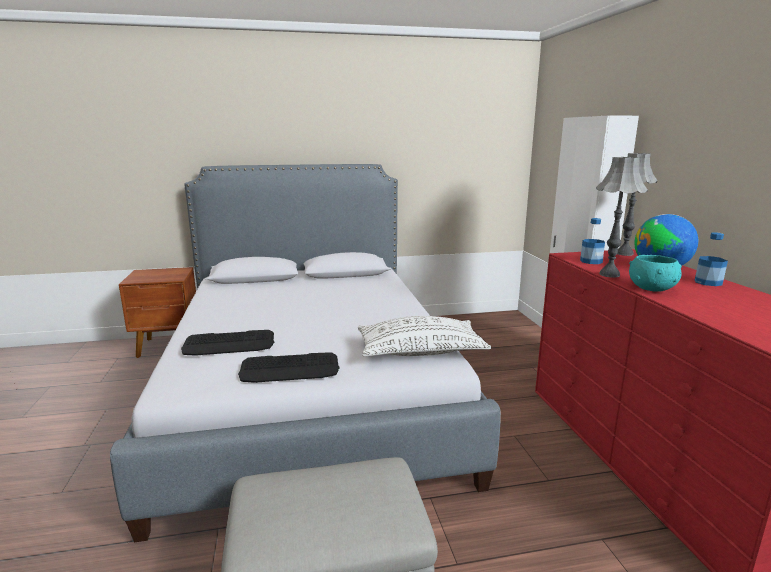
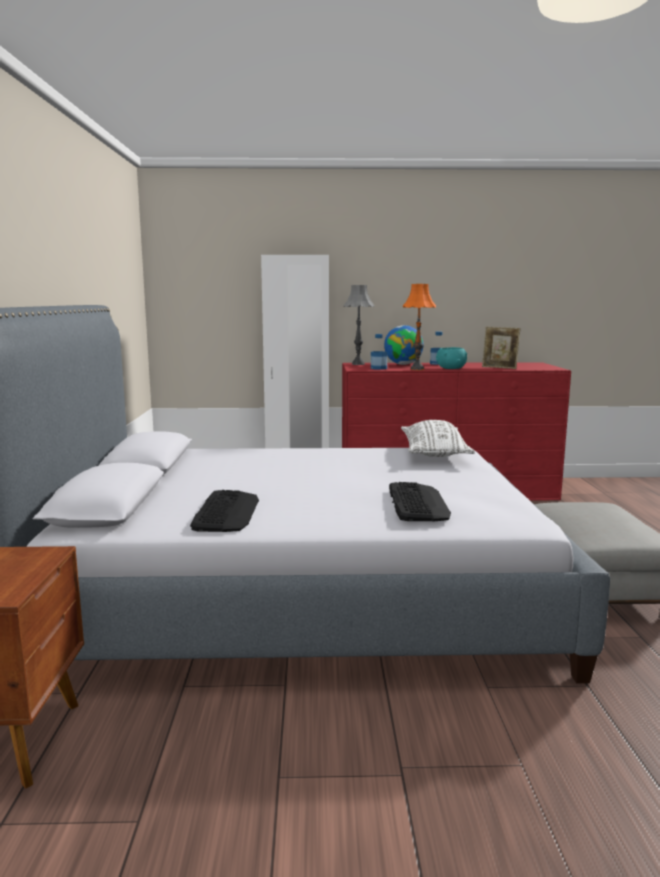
camera: 80 degrees left, 5 degrees down
(290, 369) = (478, 484): keyboard -> keyboard (226, 512)
(609, 275) = (417, 369): grey table lamp -> orange table lamp
(725, 314) = (499, 368): none -> picture frame

